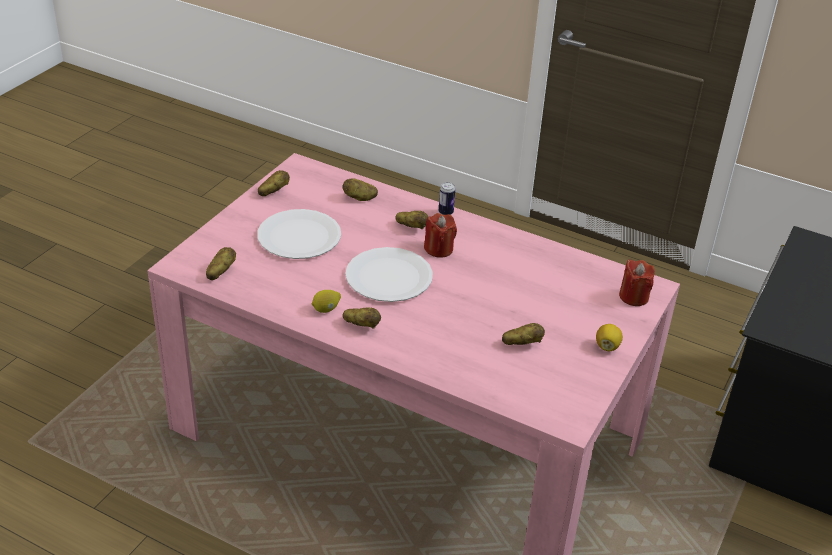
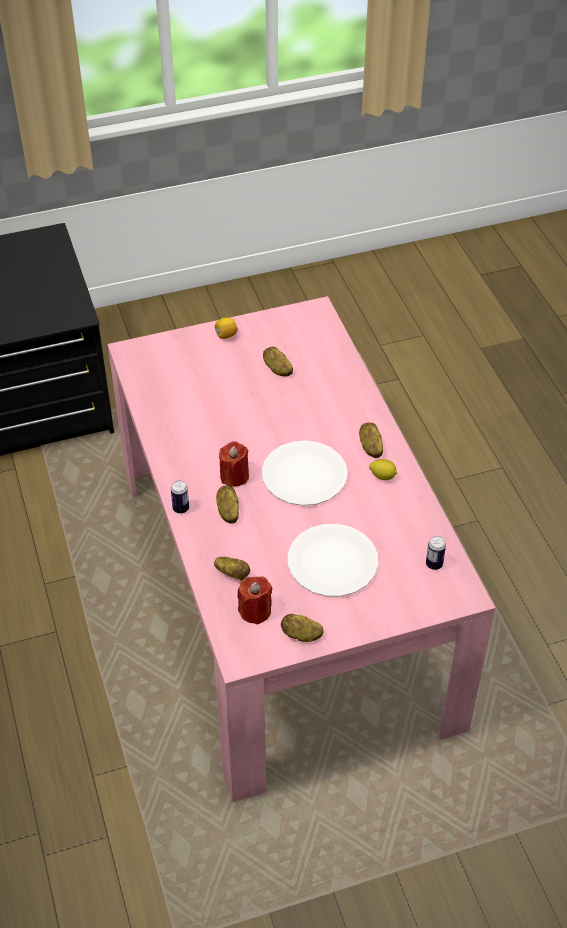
camera: 135 degrees left, 10 degrees up
(220, 272) = (434, 564): potato -> can
(633, 297) = (154, 353): red candle -> red candle (255, 611)

